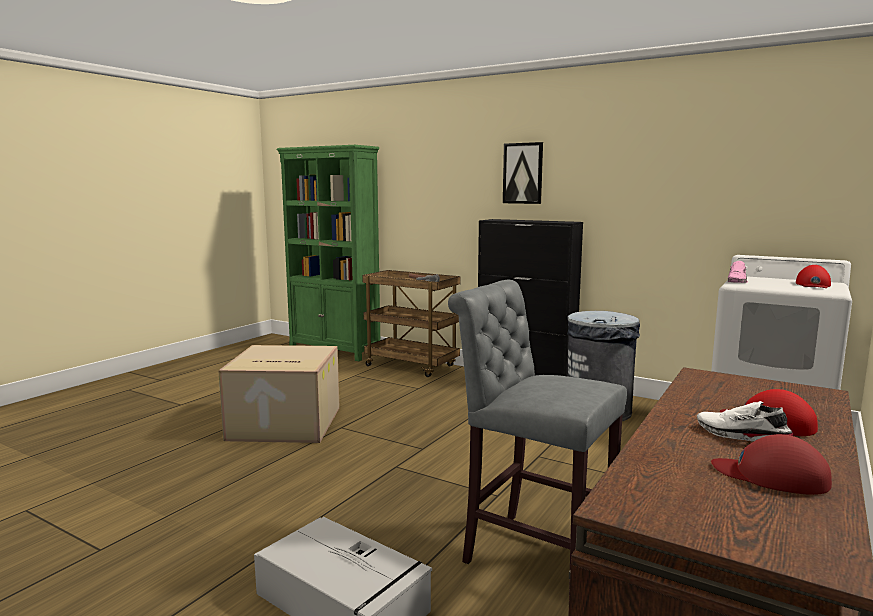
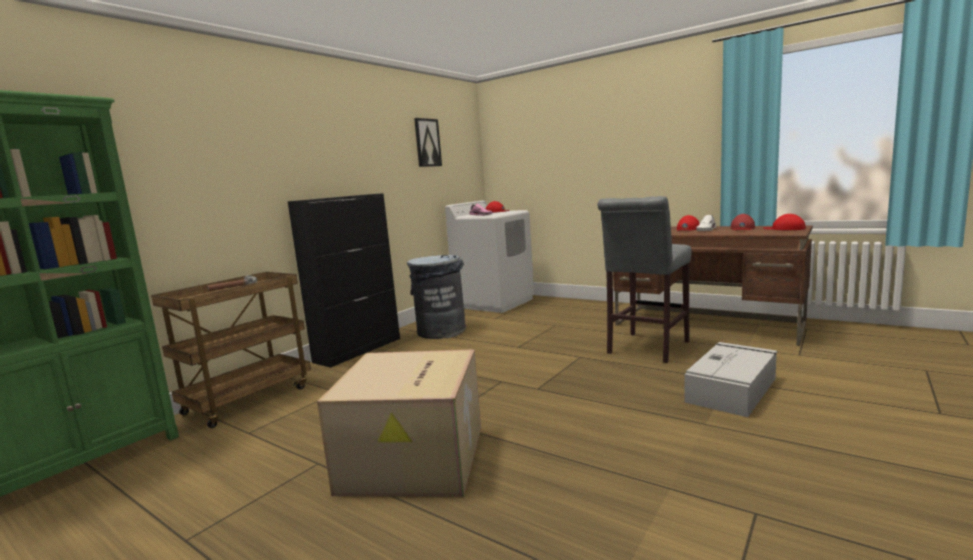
camera: 85 degrees left, 0 degrees up
(523, 173) = (307, 152): picture -> picture (427, 142)
(746, 523) = (784, 229): none -> red cap

